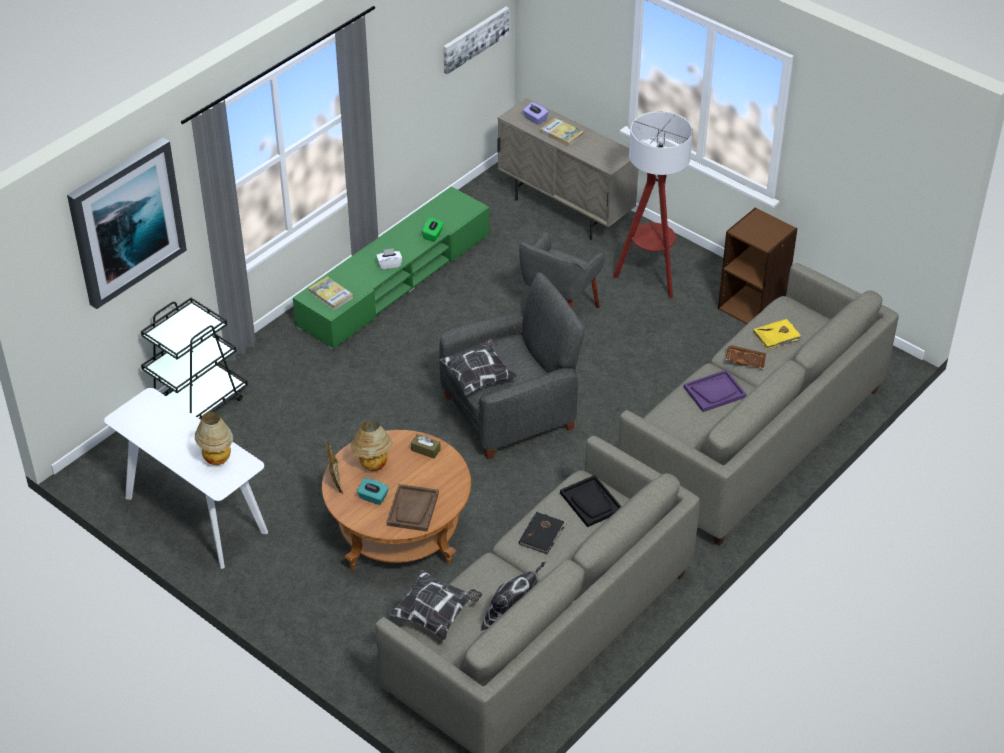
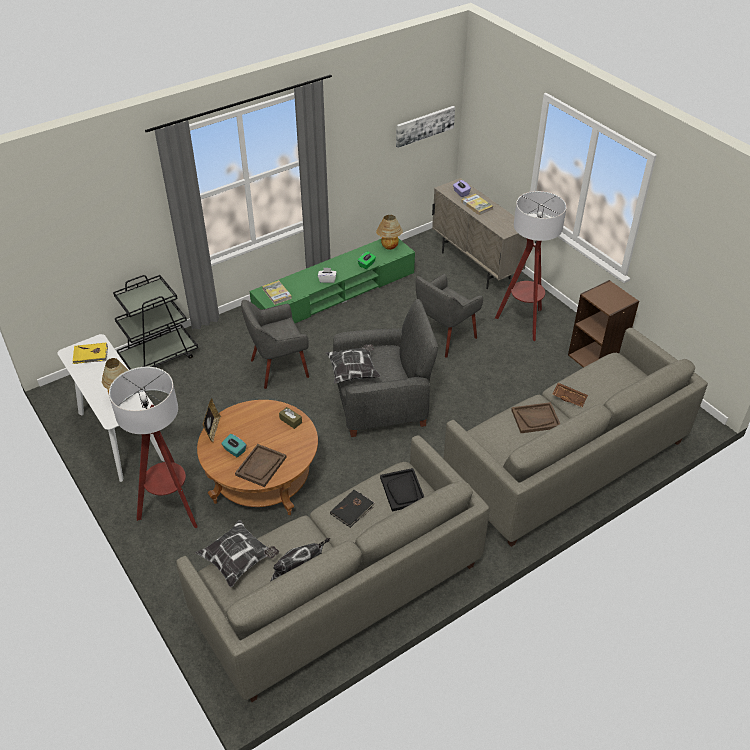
camera: 15 degrees right, 0 degrees up
(126, 221) = (98, 203): picture -> none
(303, 587) = (172, 509): none -> floor lamp
(361, 391) = (278, 368): none -> grey armchair
(372, 467) = (245, 426): table lamp -> table lamp (389, 248)
(714, 392) = (535, 418): purple tray -> brown tray
(777, 336) = (601, 383): yellow book -> yellow book (90, 355)

